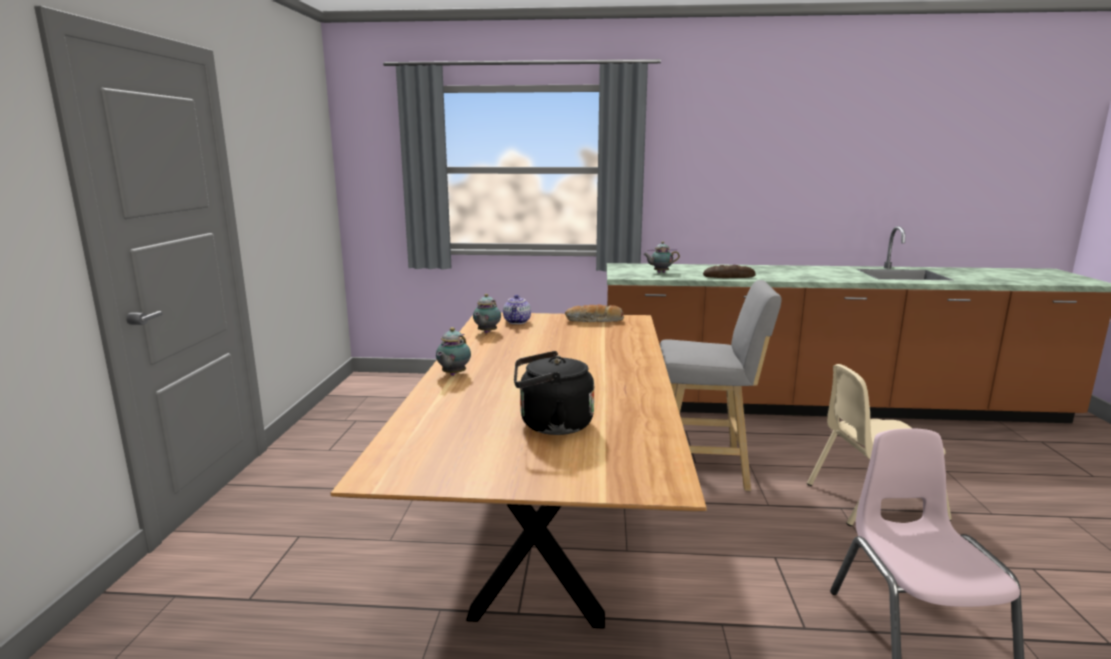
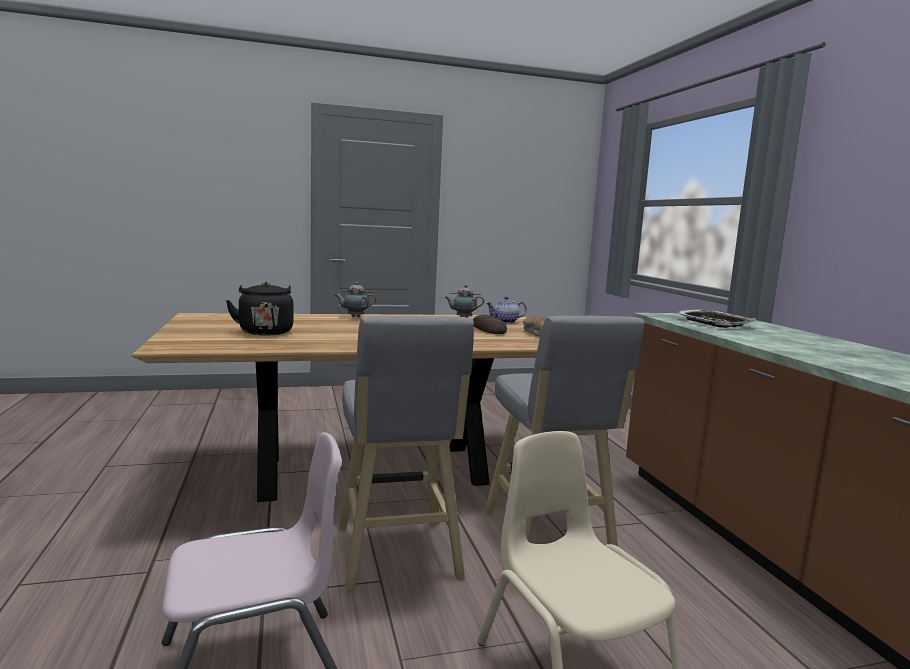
camera: 70 degrees right, 5 degrees down
(660, 272) = (714, 323): teapot -> tray
(729, 276) = (761, 341): bread -> bread (488, 329)
(735, 543) = (397, 556): none -> grey stool

